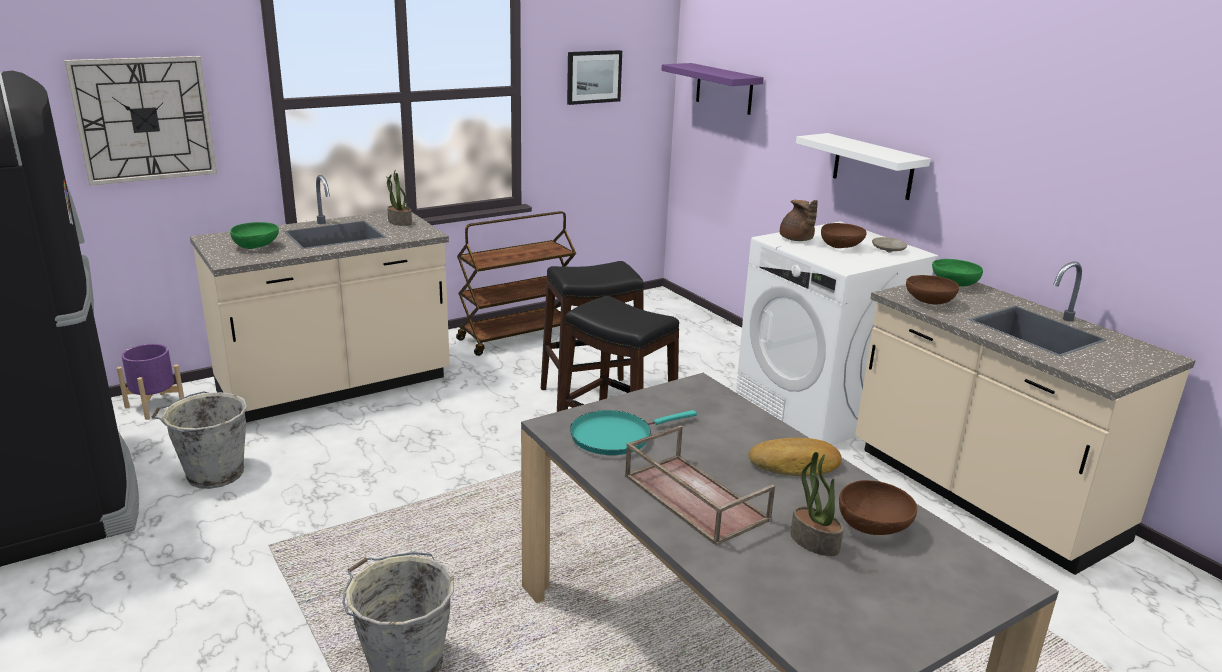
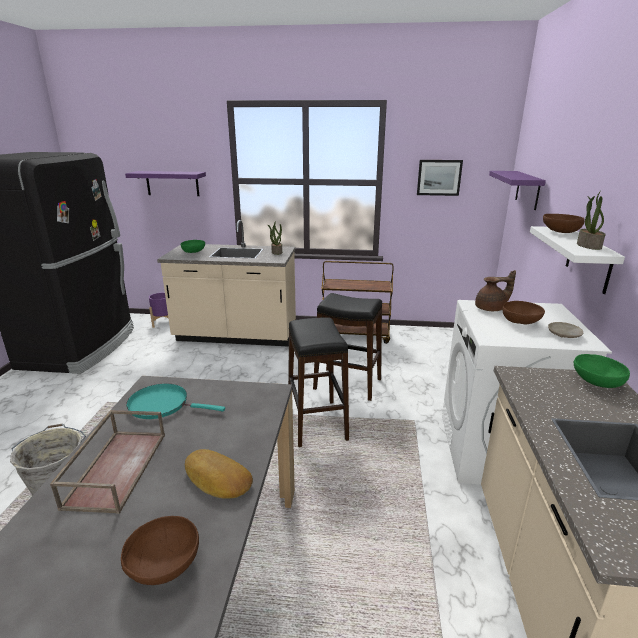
camera: 40 degrees right, 0 degrees up
(144, 119) = (172, 183): wall clock -> purple shelf
(212, 474) = (137, 360): grey bucket -> none
(796, 239) = (491, 309): brown teapot -> brown teapot turned 120 degrees counterclockwise
(813, 542) = (107, 549): potted plant -> potted plant (588, 246)
(928, 302) = (535, 390): brown bowl -> brown bowl (559, 232)

